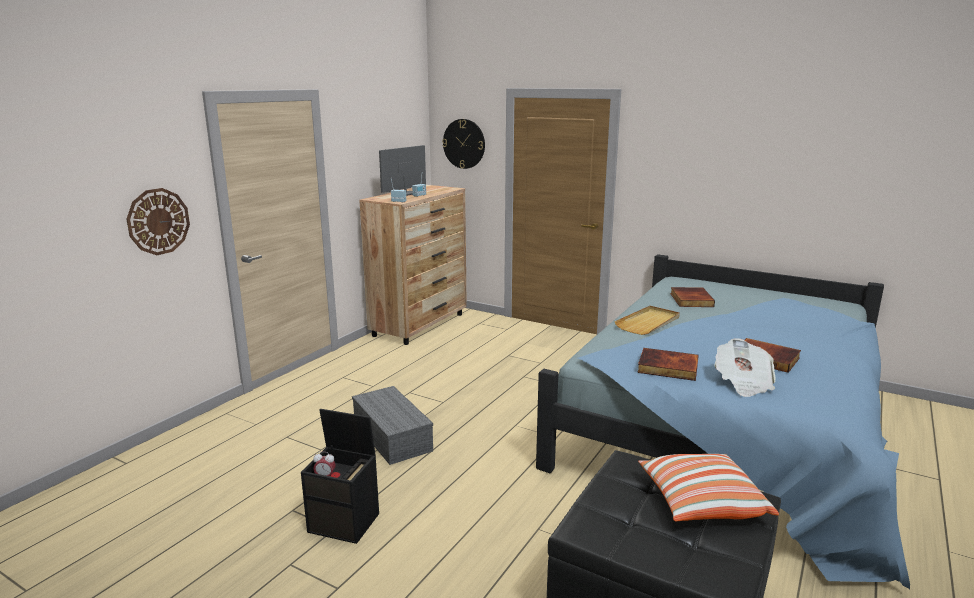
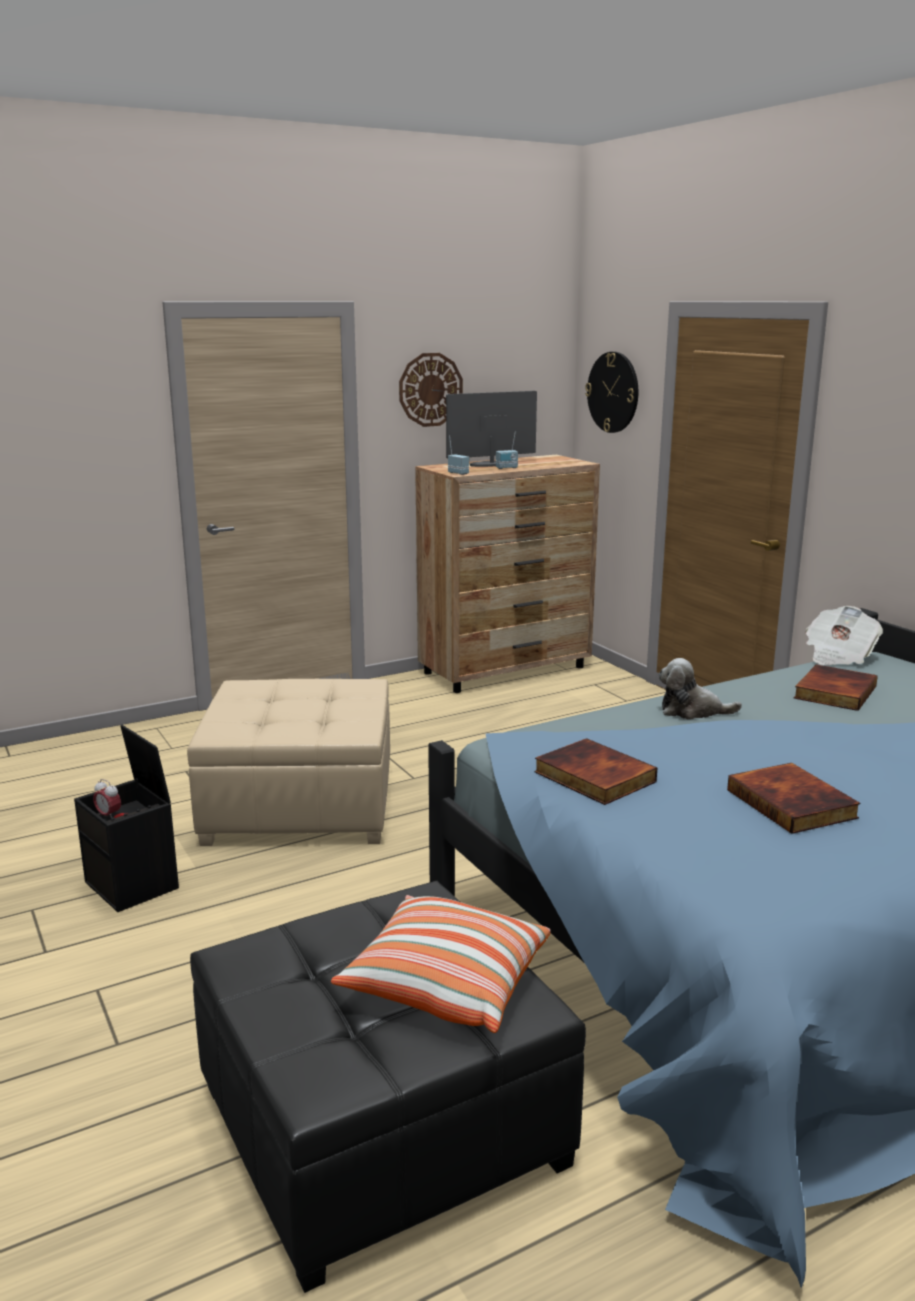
camera: 30 degrees right, 0 degrees up
(158, 221) = (86, 465): wall clock -> wall clock (430, 389)
(393, 436) = (301, 804): grey storage box -> beige ottoman
(648, 323) = (692, 711): beige tray -> plush toy
(743, 383) = (679, 828): newspaper -> newspaper (838, 656)

